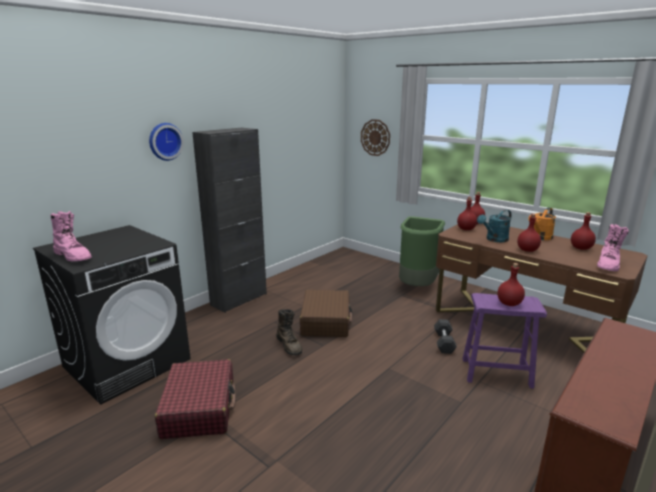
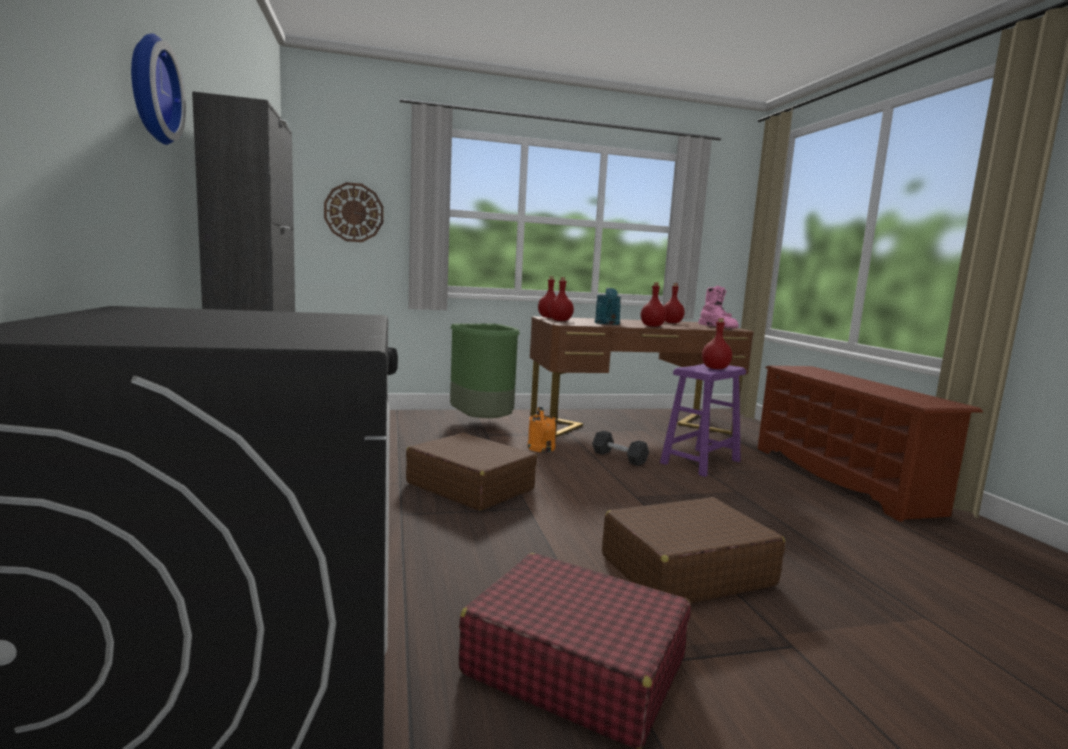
camera: 55 degrees left, 10 degrees down
(73, 256) = (222, 337): pink boot -> none
(289, 345) = (491, 527): brown boot -> none
(312, 413) = (685, 570): none -> brown suitcase
(539, 237) = (627, 320): orange watering can -> orange watering can (542, 449)

